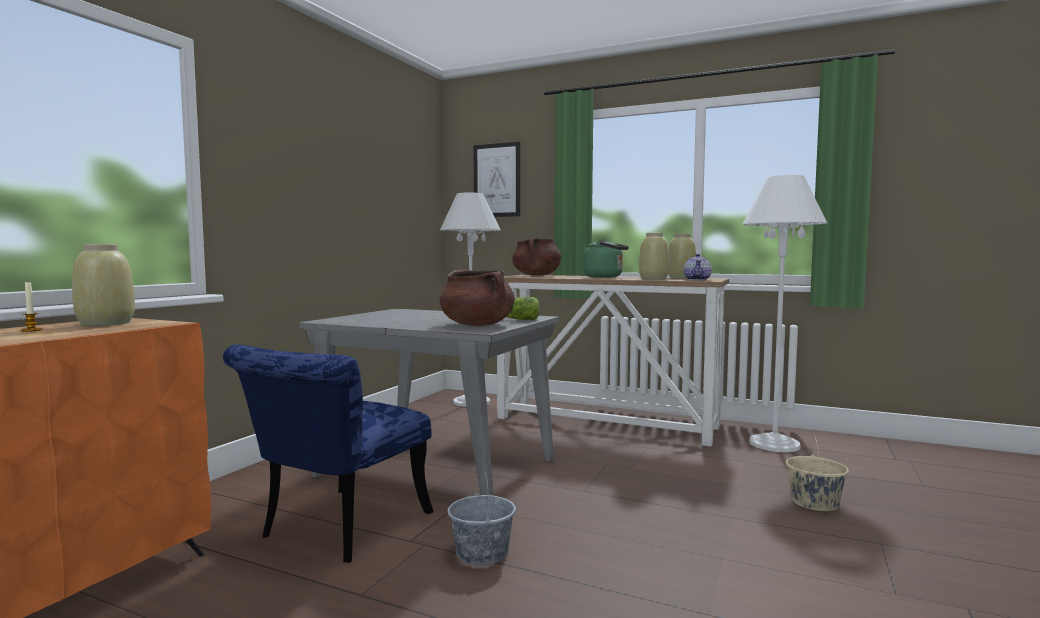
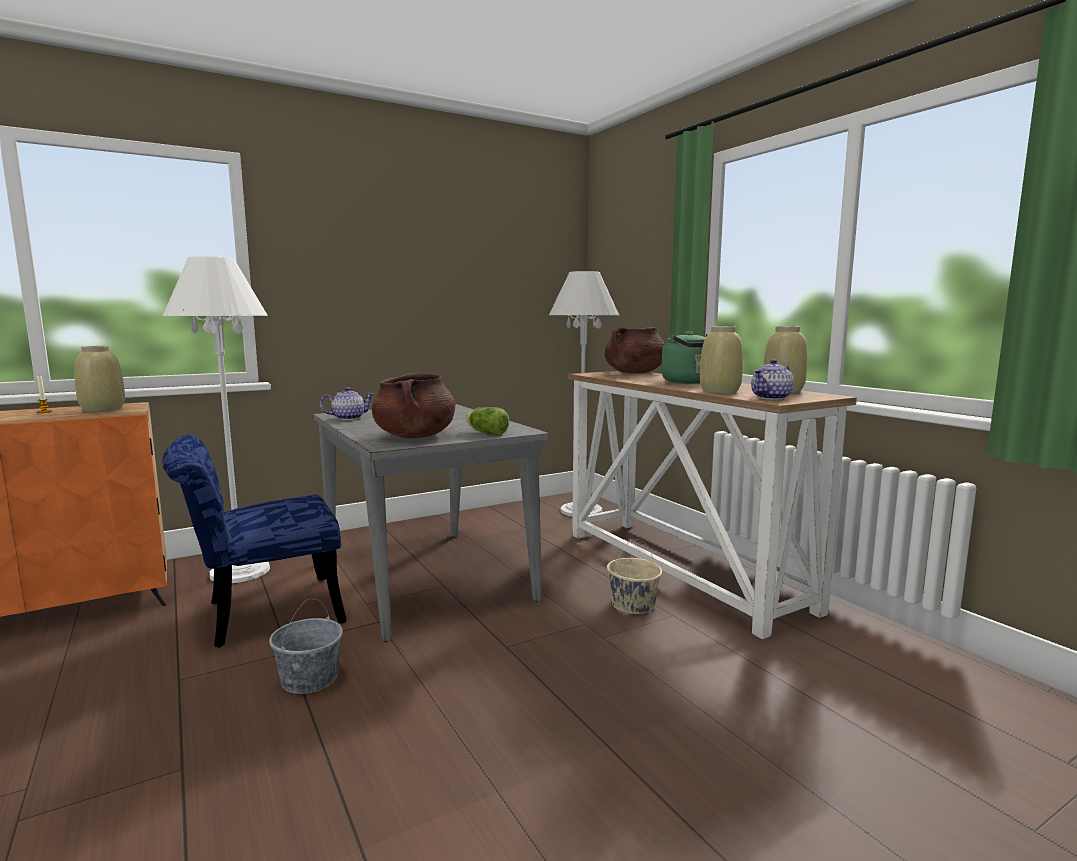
camera: 35 degrees right, 5 degrees up
(354, 321) = (348, 418): none -> teapot
(496, 180) = (629, 253): picture -> none
(774, 444) = (871, 664): white floor lamp -> white floor lamp (240, 572)
(814, 503) = (762, 774): beige bucket -> beige bucket (632, 605)

